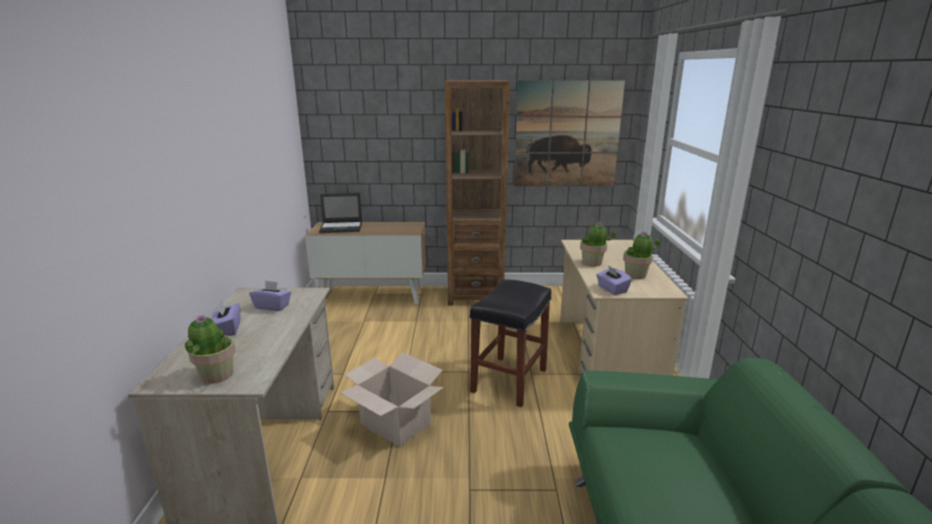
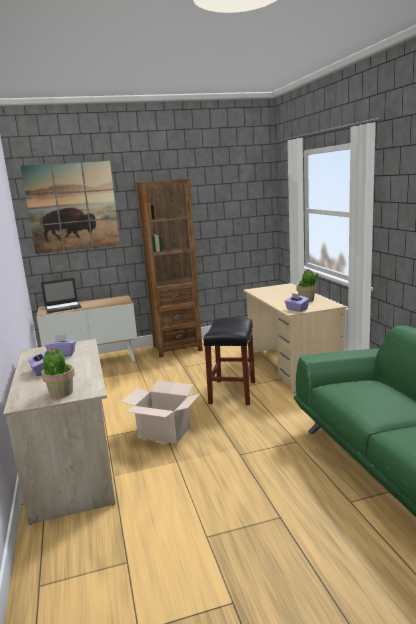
camera: 15 degrees left, 5 degrees down
(567, 134) = (229, 216): picture -> picture (72, 207)
(592, 263) = (274, 298): potted plant -> none

